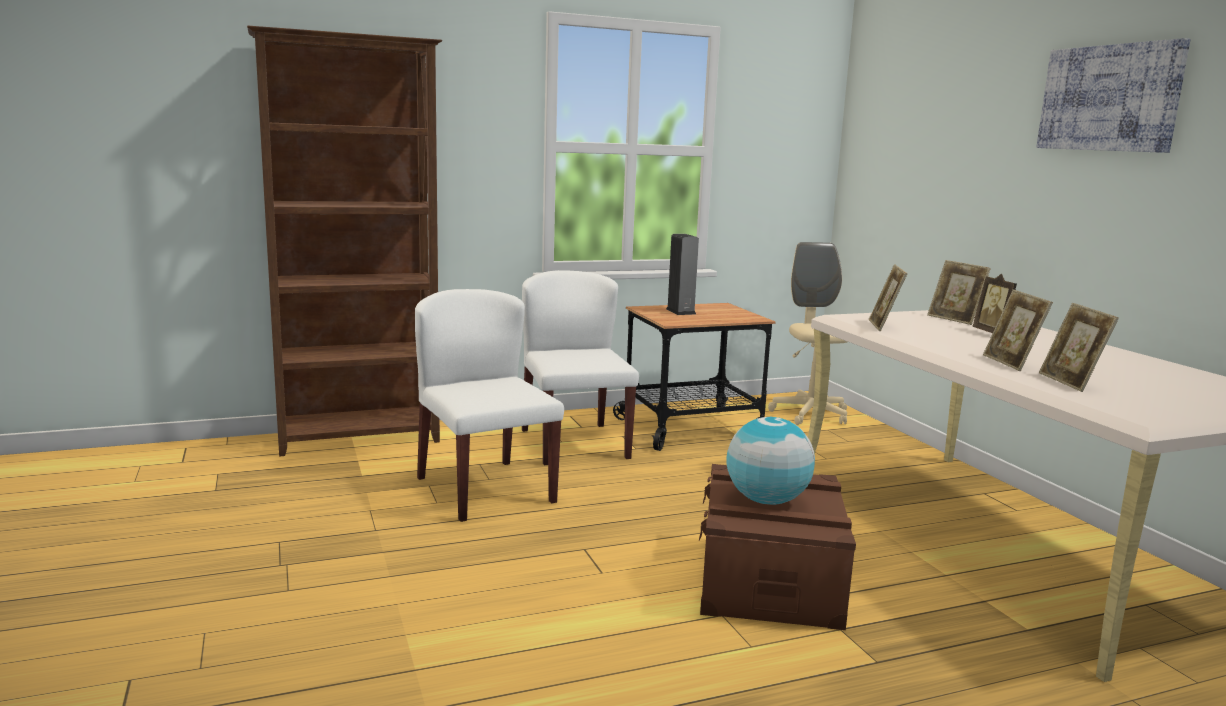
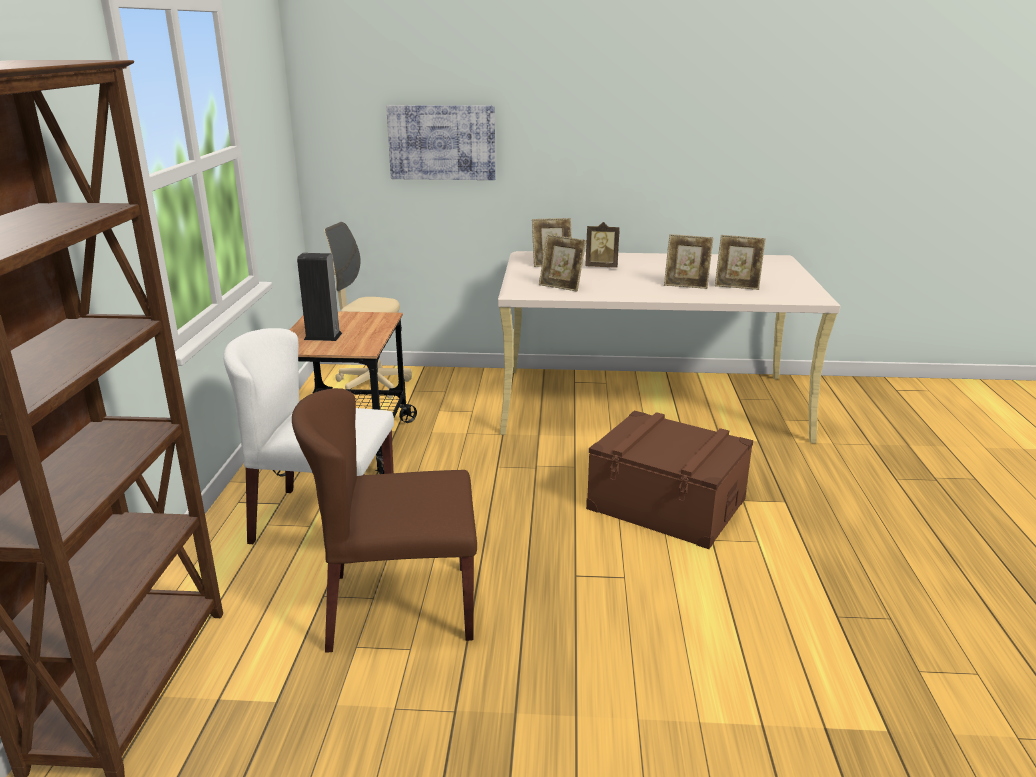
camera: 65 degrees left, 10 degrees up
(484, 489) = (399, 606): white chair -> brown chair
(767, 501) = (674, 448): globe -> none
(1109, 98) = (610, 77): picture -> picture (442, 142)

